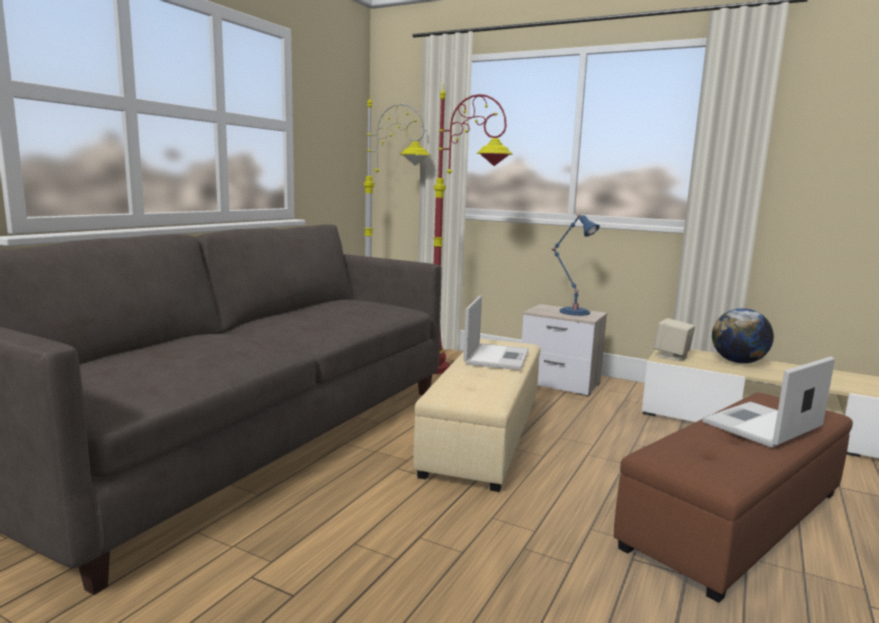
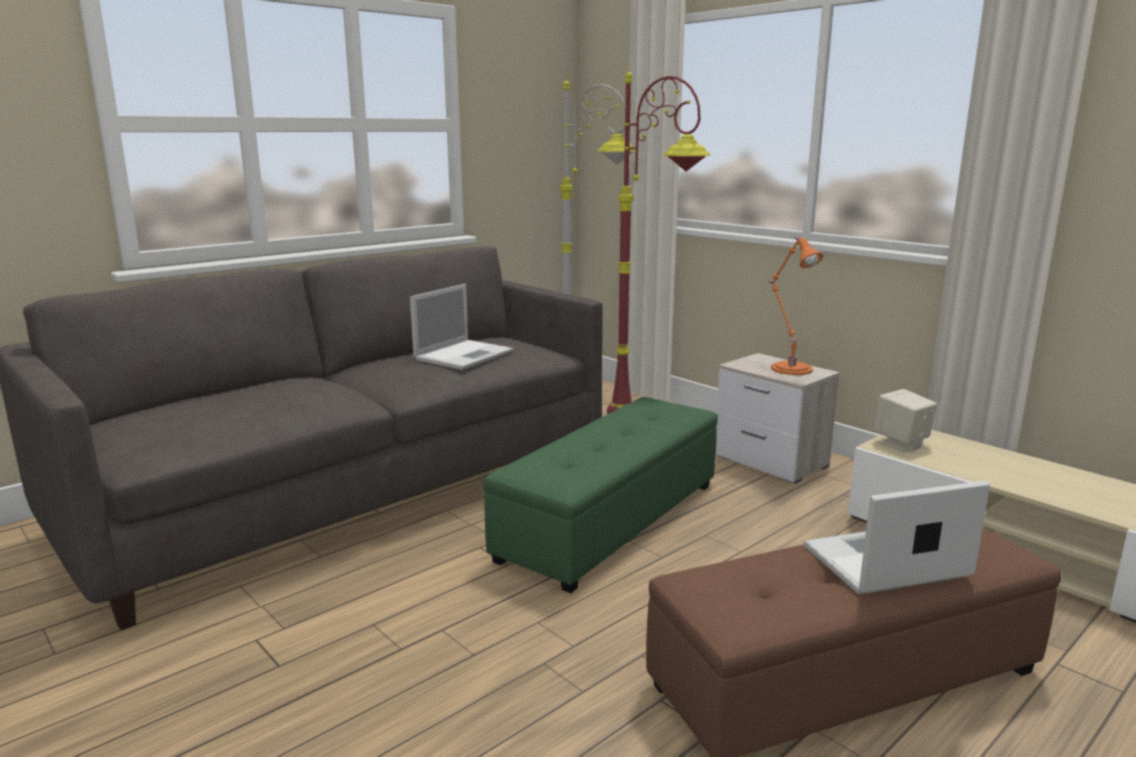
camera: 20 degrees right, 5 degrees up
(485, 435) = (612, 521): beige ottoman -> green ottoman
(496, 357) = (635, 426): laptop -> laptop (465, 355)
(572, 311) = (789, 368): blue table lamp -> orange table lamp
(738, 362) = (998, 461): globe -> none

